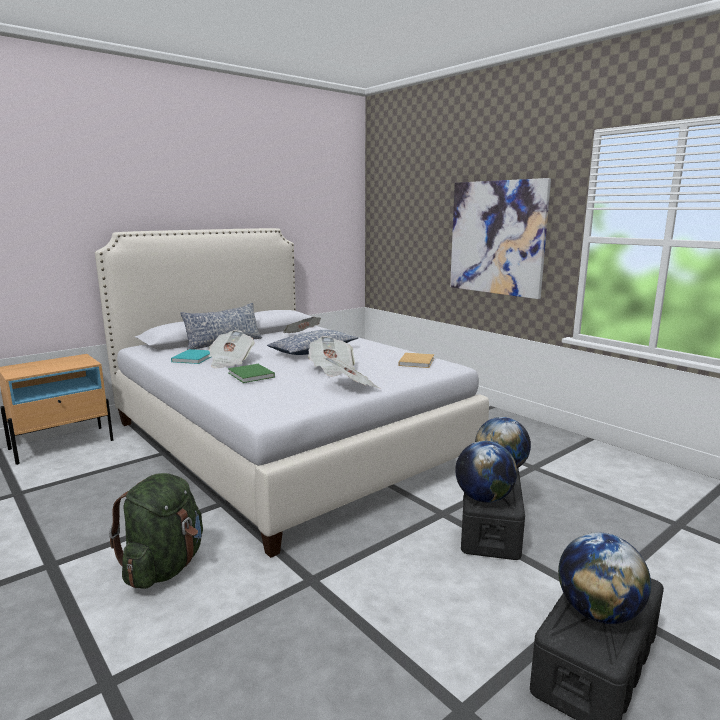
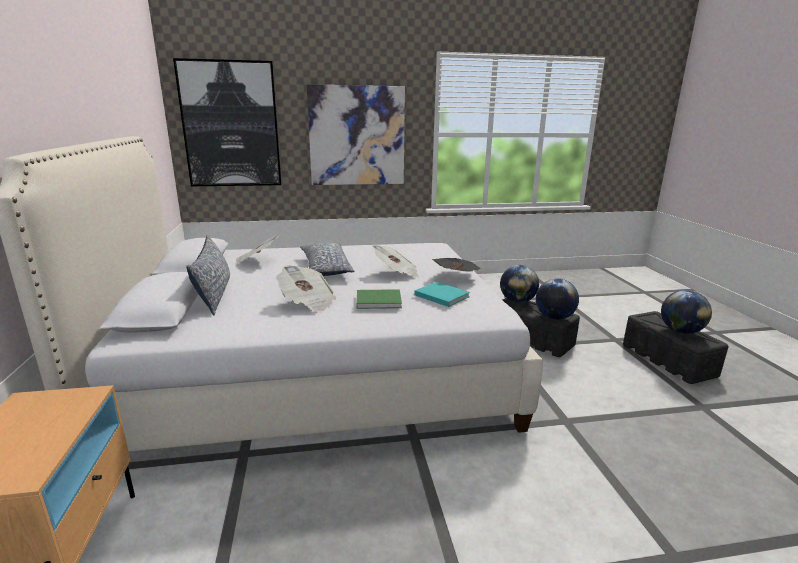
camera: 60 degrees left, 5 degrees up
(165, 567) = (512, 495): green backpack -> none
(194, 358) = (255, 316): turquoise book -> turquoise book (440, 295)
(400, 223) = (231, 125): none -> picture
(417, 361) = (412, 249): beige book -> none

